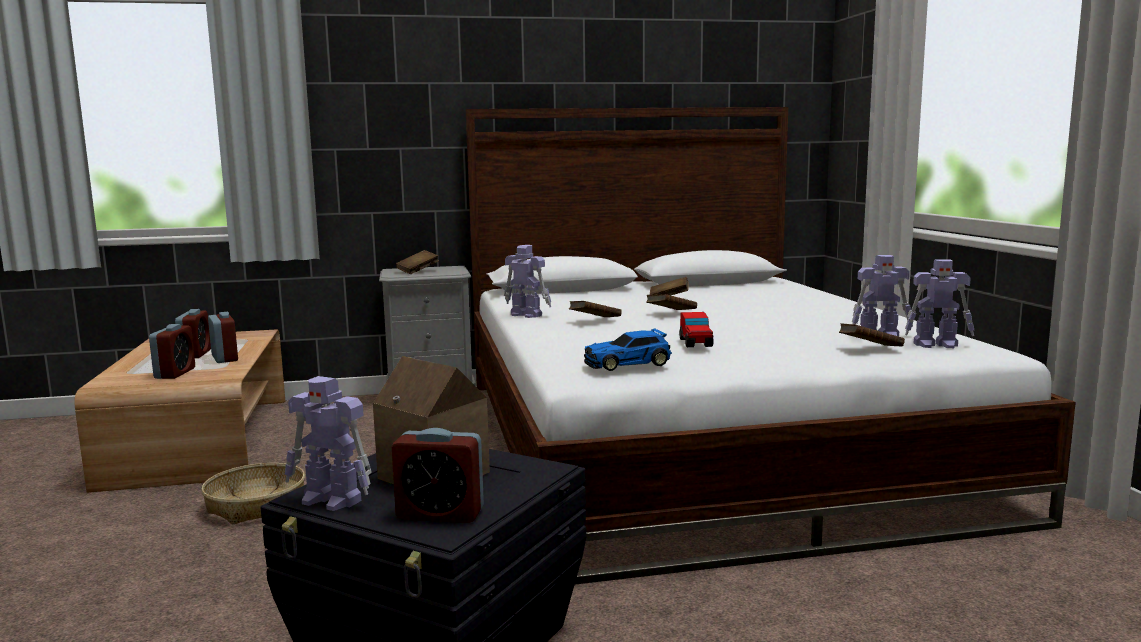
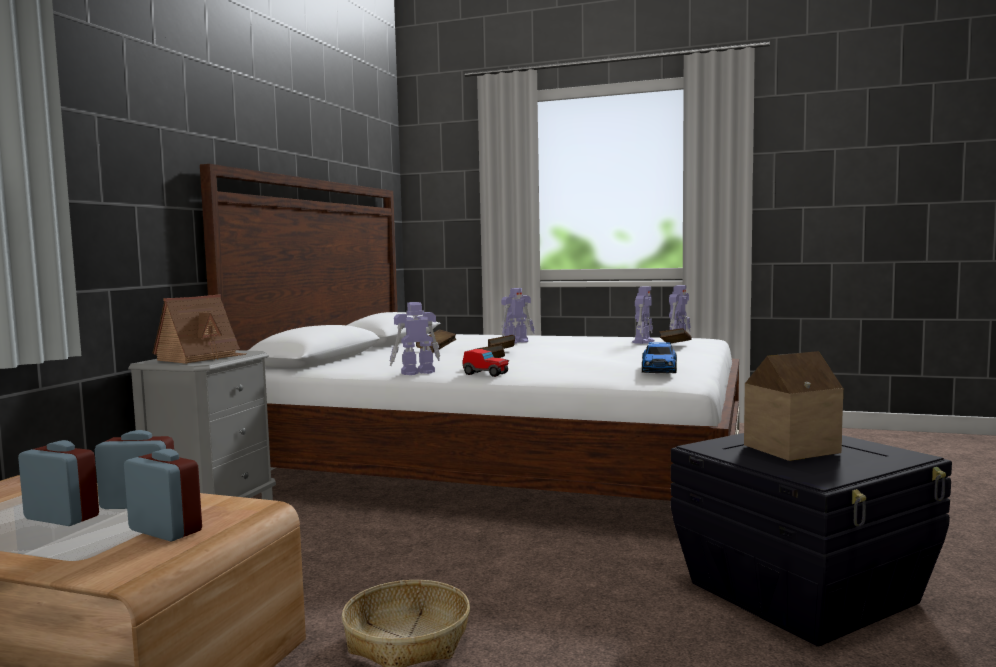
camera: 60 degrees left, 5 degrees down
(332, 500) = (833, 474): toy robot -> toy robot (517, 342)
(418, 271) = (201, 357): brown book -> toy house
(440, 514) = (876, 454): alarm clock -> none
(695, 343) = (617, 357): toy car -> toy car (486, 374)

